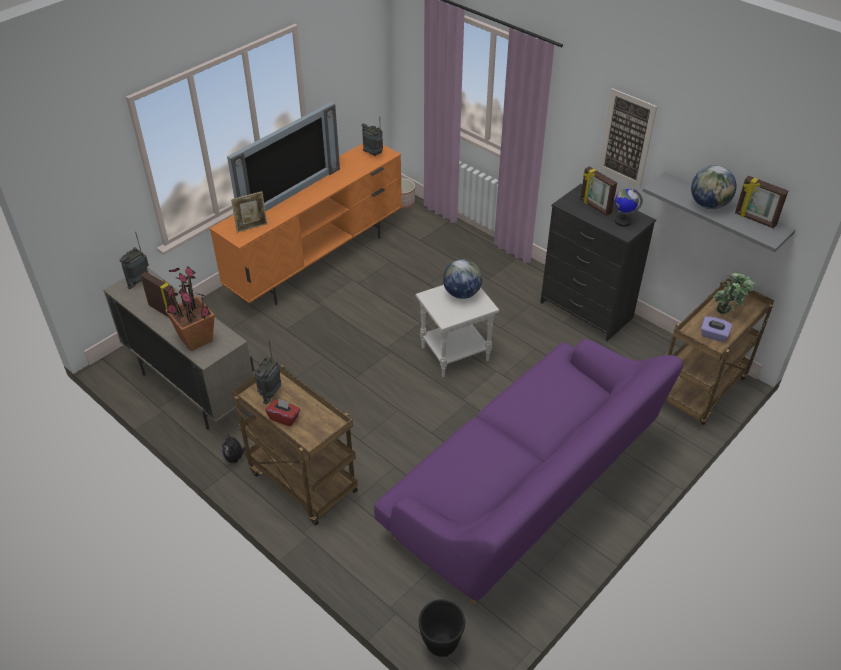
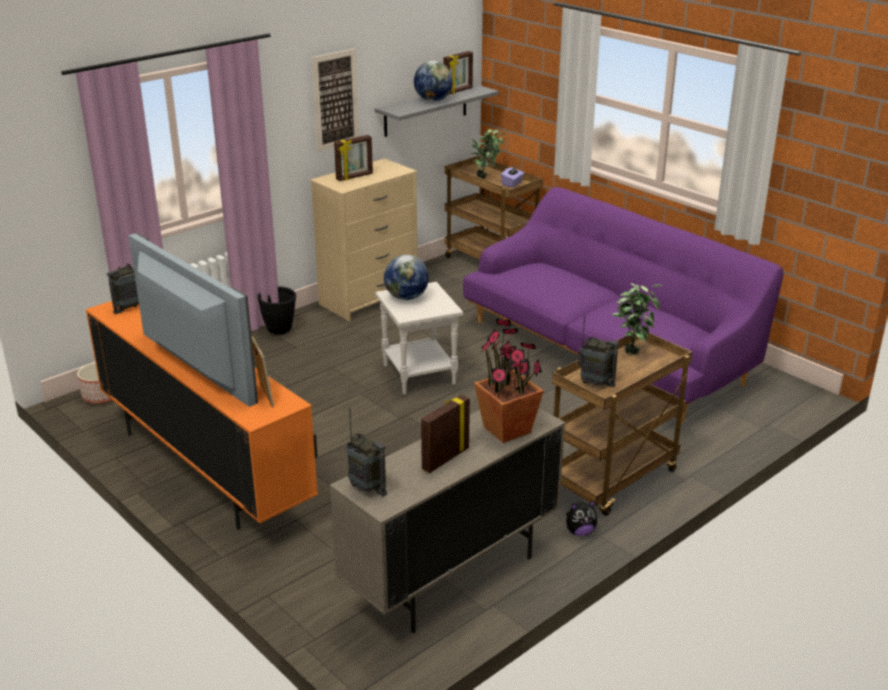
camera: 85 degrees left, 15 degrees down
(284, 418) = (634, 374): red tissue box -> none
(329, 419) = (632, 349): none -> potted plant
(441, 645) = (793, 403): black planter -> black planter (279, 330)
(586, 310) = (369, 299): black dresser -> beige dresser
(622, 221) = (383, 169): globe -> none

